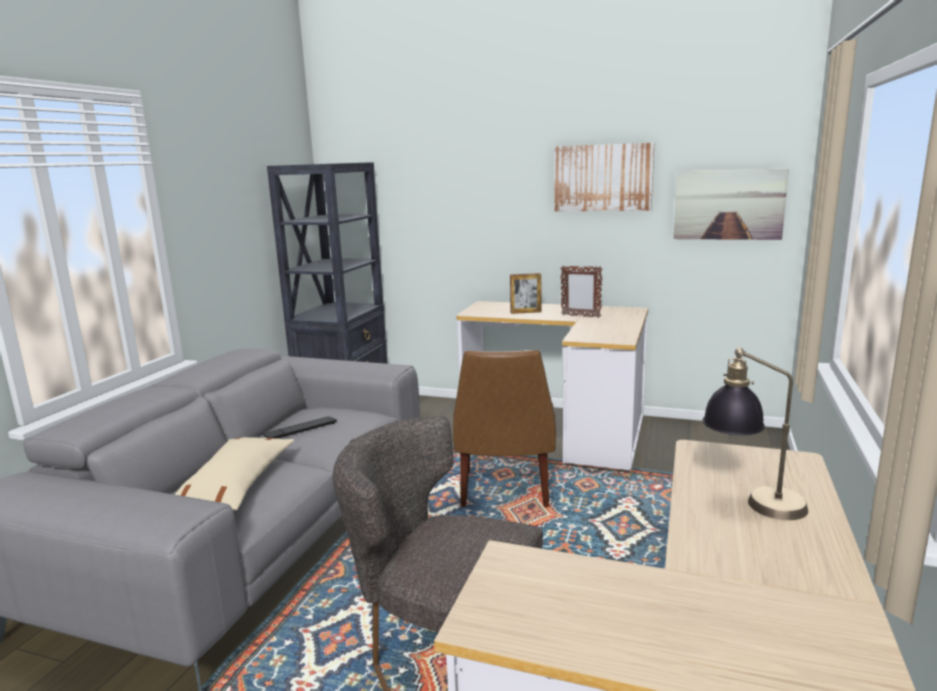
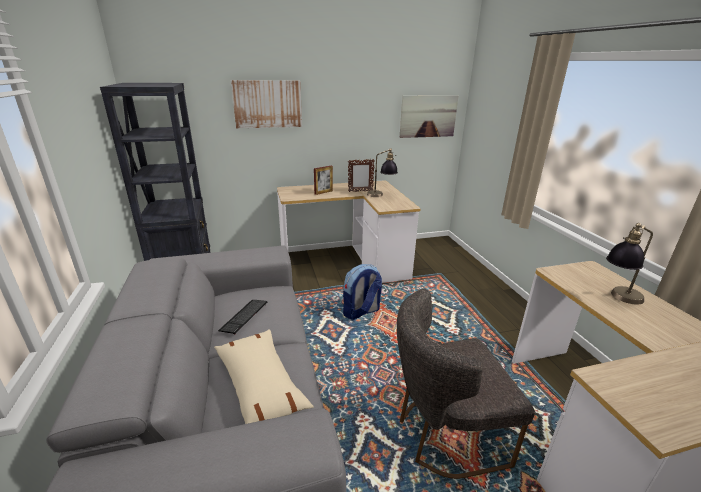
camera: 35 degrees left, 10 degrees up
(505, 491) = (361, 312): brown chair -> backpack
(602, 324) = (381, 196): none -> table lamp
(603, 178) = (359, 99): picture -> picture (267, 104)

